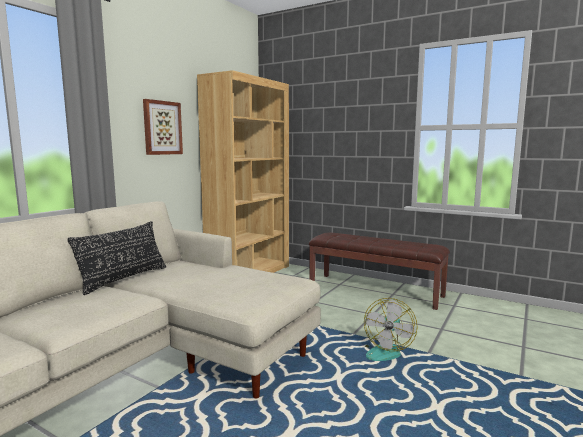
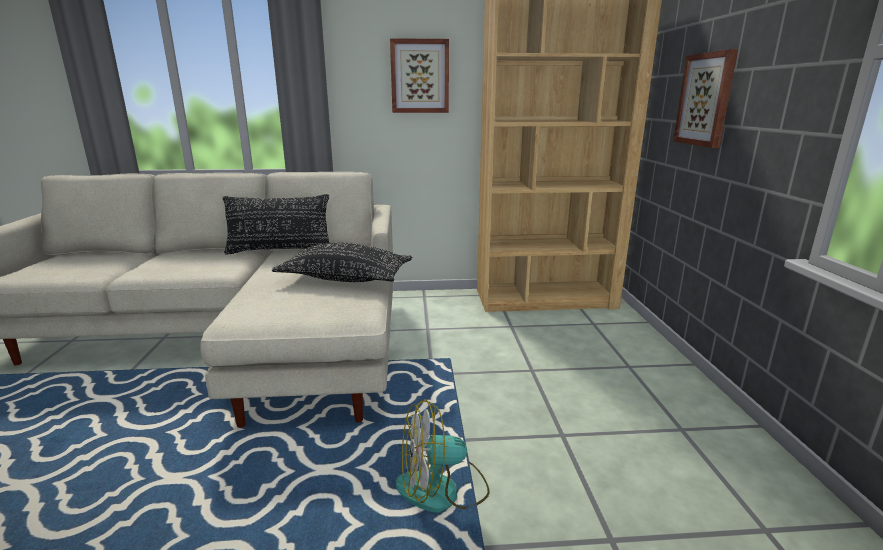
camera: 55 degrees right, 10 degrees up
(230, 274) = (346, 279): none -> black pillow
(329, 144) = (705, 99): none -> picture
(375, 290) = (664, 405): brown bench -> none

